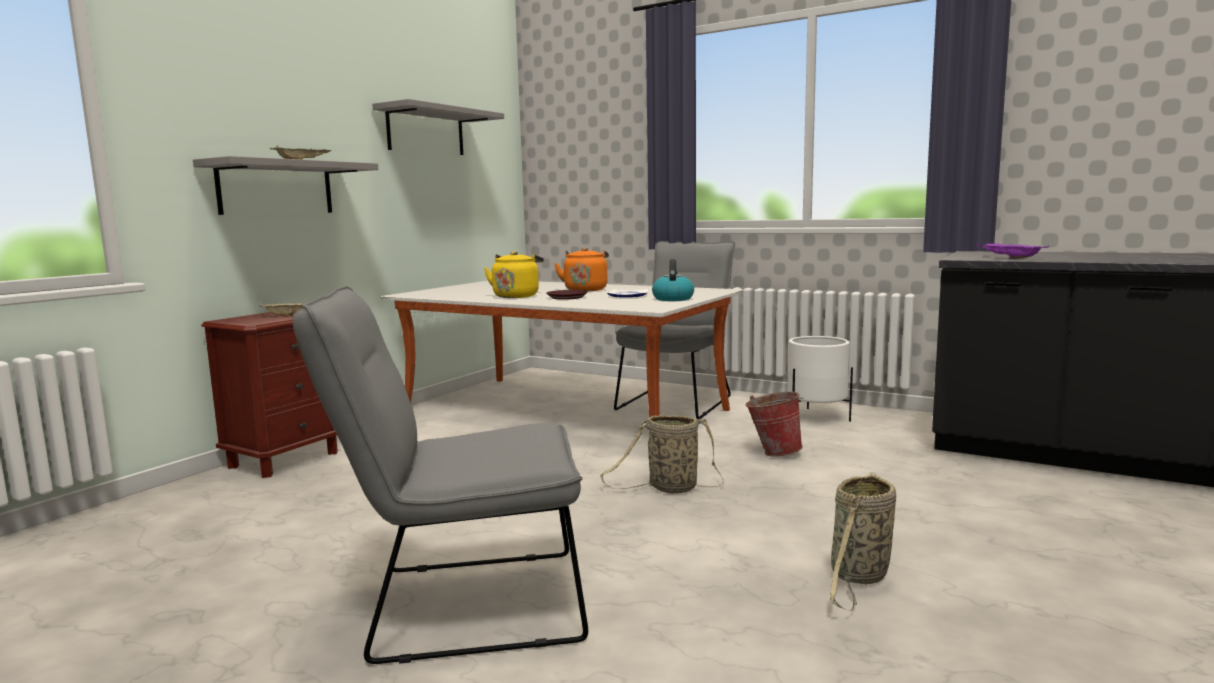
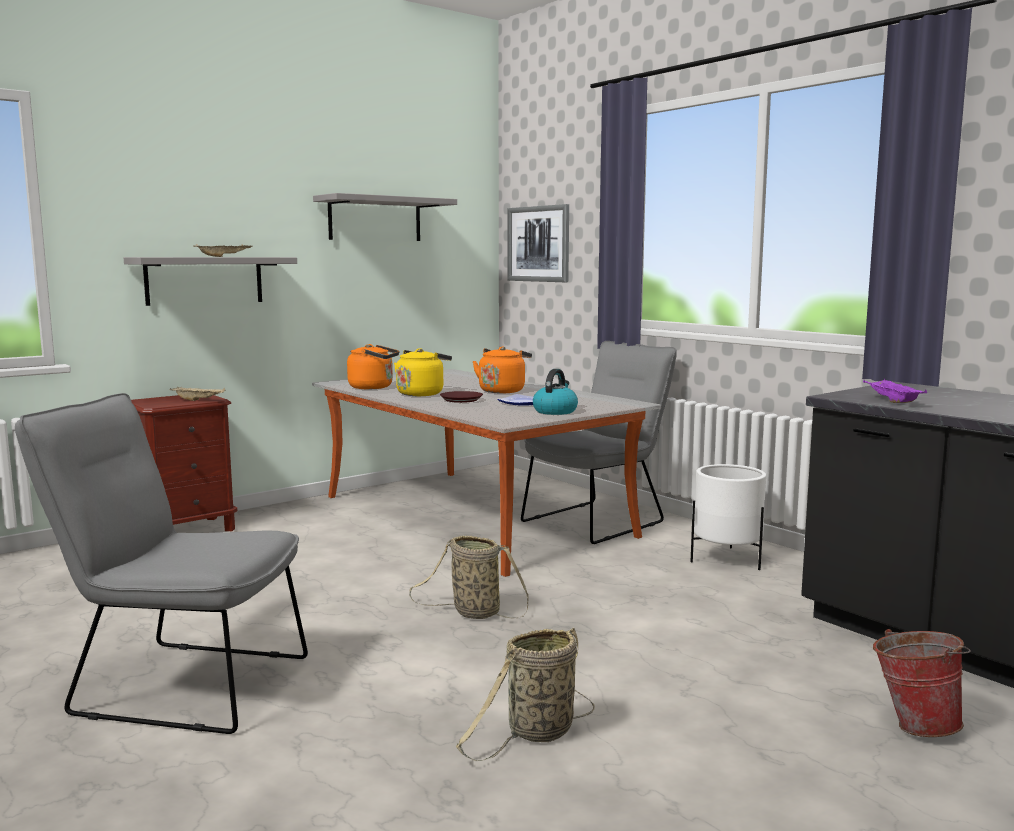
camera: 20 degrees right, 0 degrees up
(457, 295) = (374, 387): none -> orange kettle
(570, 158) = (538, 244): none -> picture
(773, 452) = (625, 592): bucket -> bucket (914, 724)

